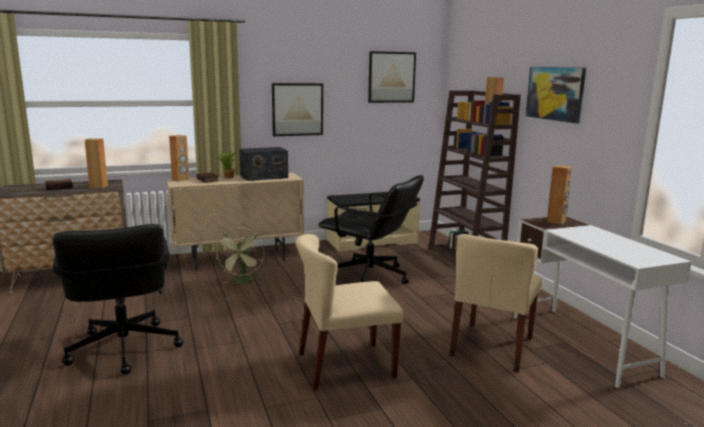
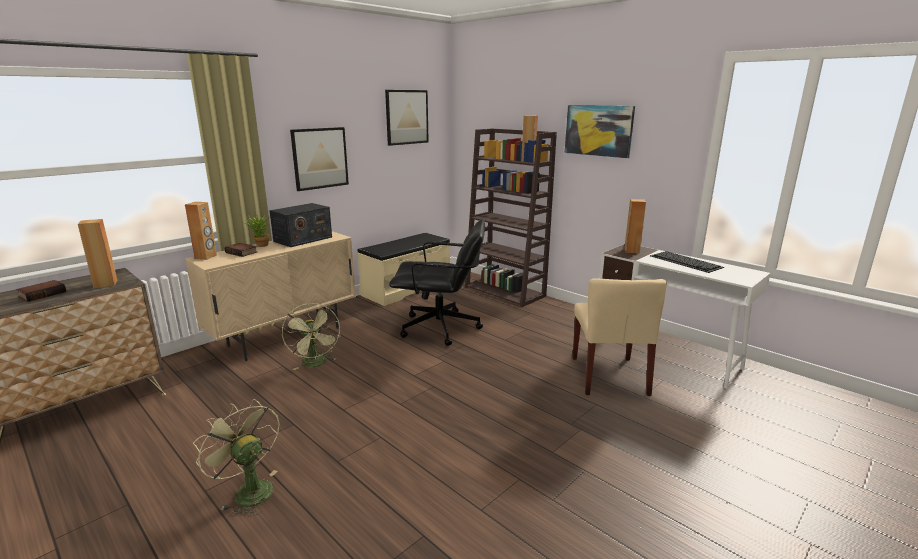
camera: 25 degrees left, 5 degrees up
(123, 349) = (248, 490): black office chair -> green fan
(345, 365) = (510, 433): beige chair -> none
(602, 238) = (686, 261): none -> keyboard

